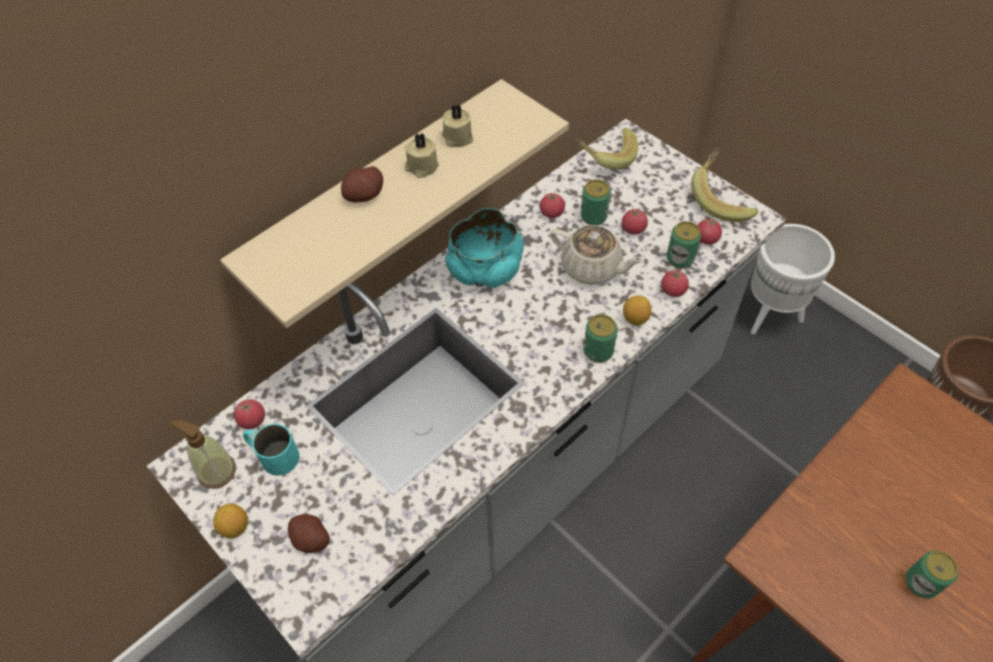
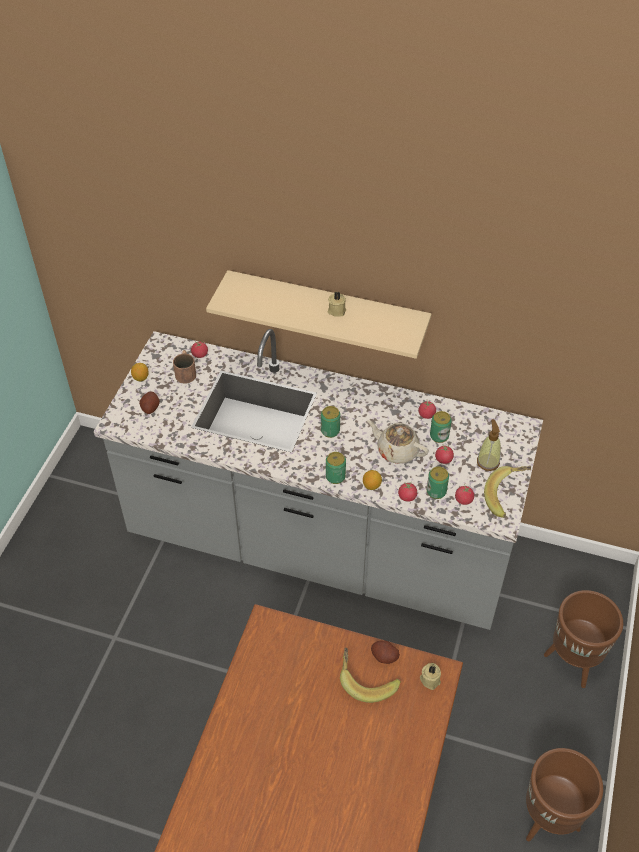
camera: 60 degrees right, 5 degrees down
(216, 471) = (165, 356): soap dispenser -> soap dispenser (488, 462)
(272, 454) = (185, 371): turquoise mug -> brown mug
(364, 195) = (301, 298): potato -> potato (384, 656)
(457, 137) = (368, 314): beige candle -> beige candle (430, 679)
(485, 268) = (359, 402): turquoise bowl -> none
(592, 267) = (396, 451): beige teapot -> beige teapot turned 120 degrees clockwise
(605, 156) = (497, 422): banana -> banana (366, 680)
(771, 314) = (573, 662): white planter -> brown planter
(921, 583) = (295, 711): can -> can (330, 431)

